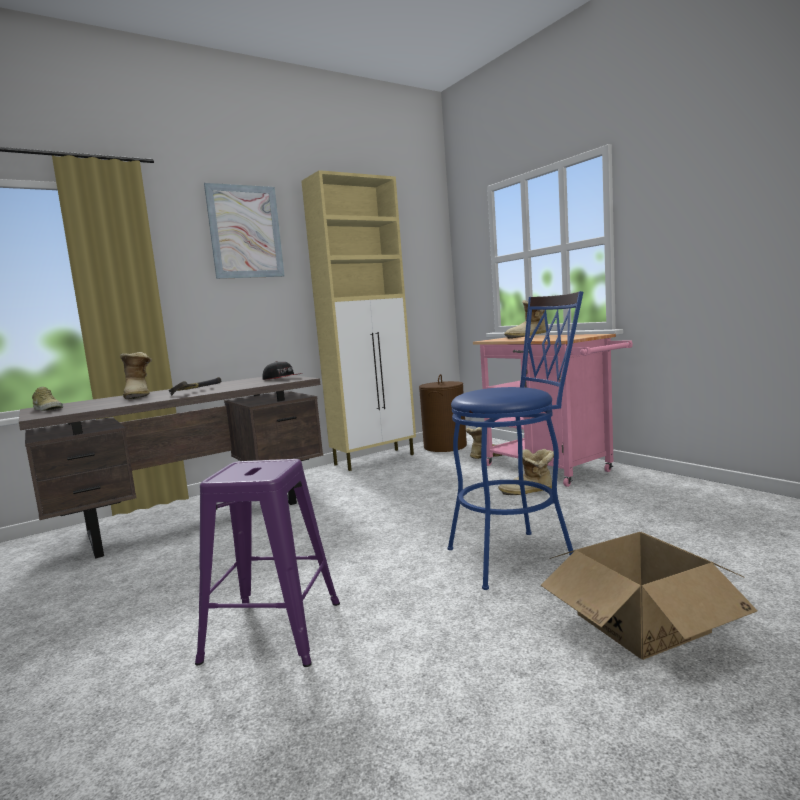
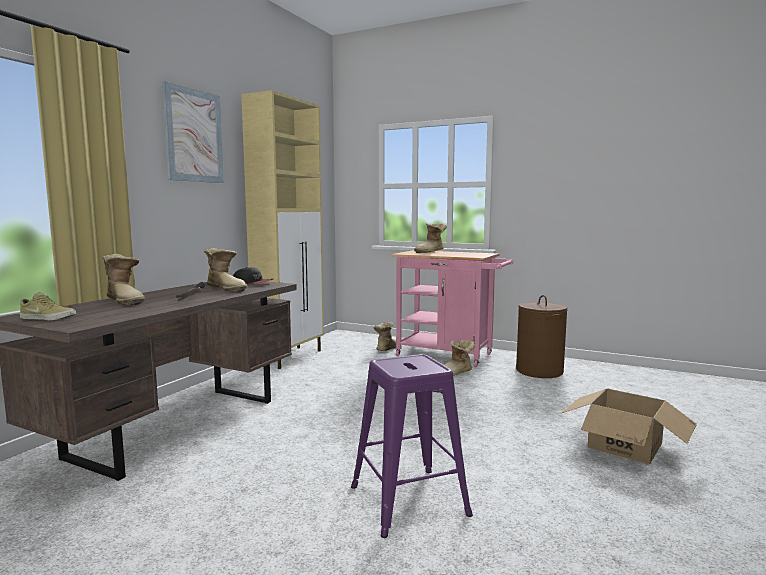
camera: 30 degrees left, 0 degrees up
(244, 384) = (226, 289): none -> boot
(445, 446) = (339, 342): brown laundry basket -> brown laundry basket (539, 371)
(520, 556) = (509, 418): blue stool -> none

